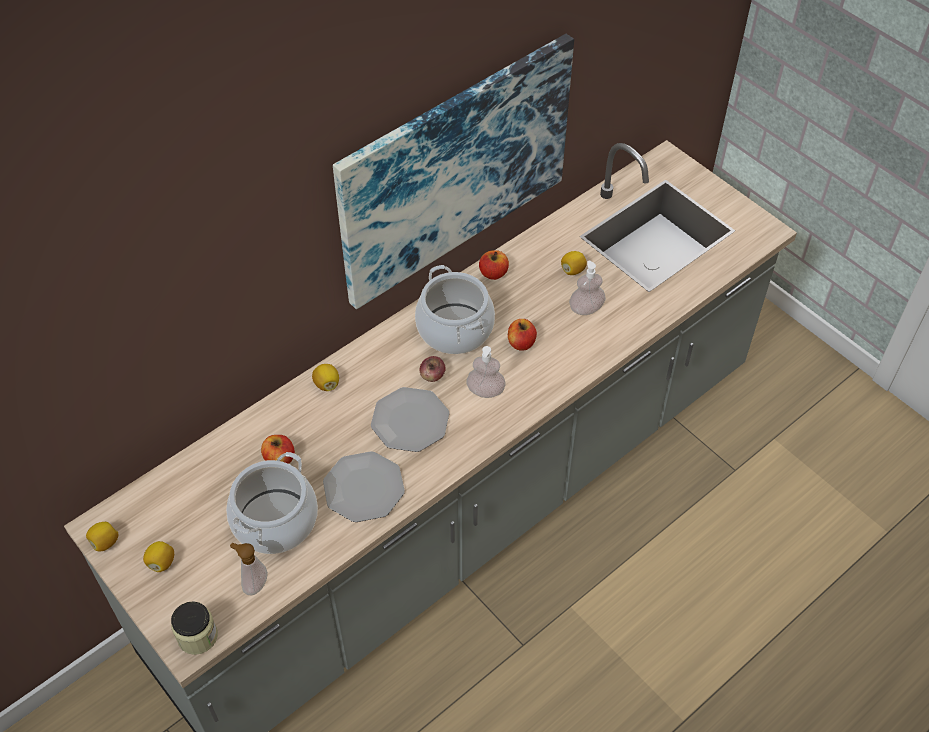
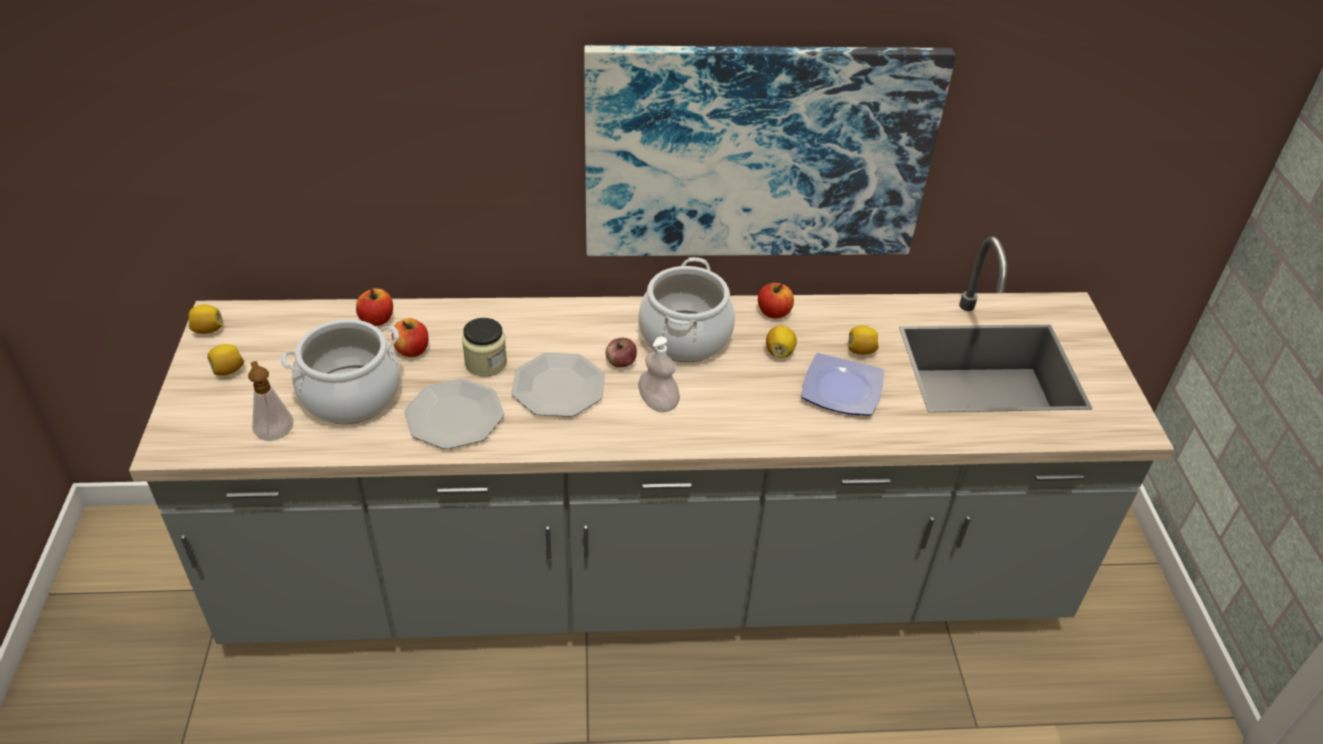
camera: 35 degrees right, 10 degrees down
(197, 636) = (184, 444): jar -> jar (486, 363)
(327, 384) = (518, 317): lemon -> lemon (779, 352)
(521, 343) = (739, 383): apple -> apple (377, 319)
(586, 309) = (840, 390): soap dispenser -> plate

